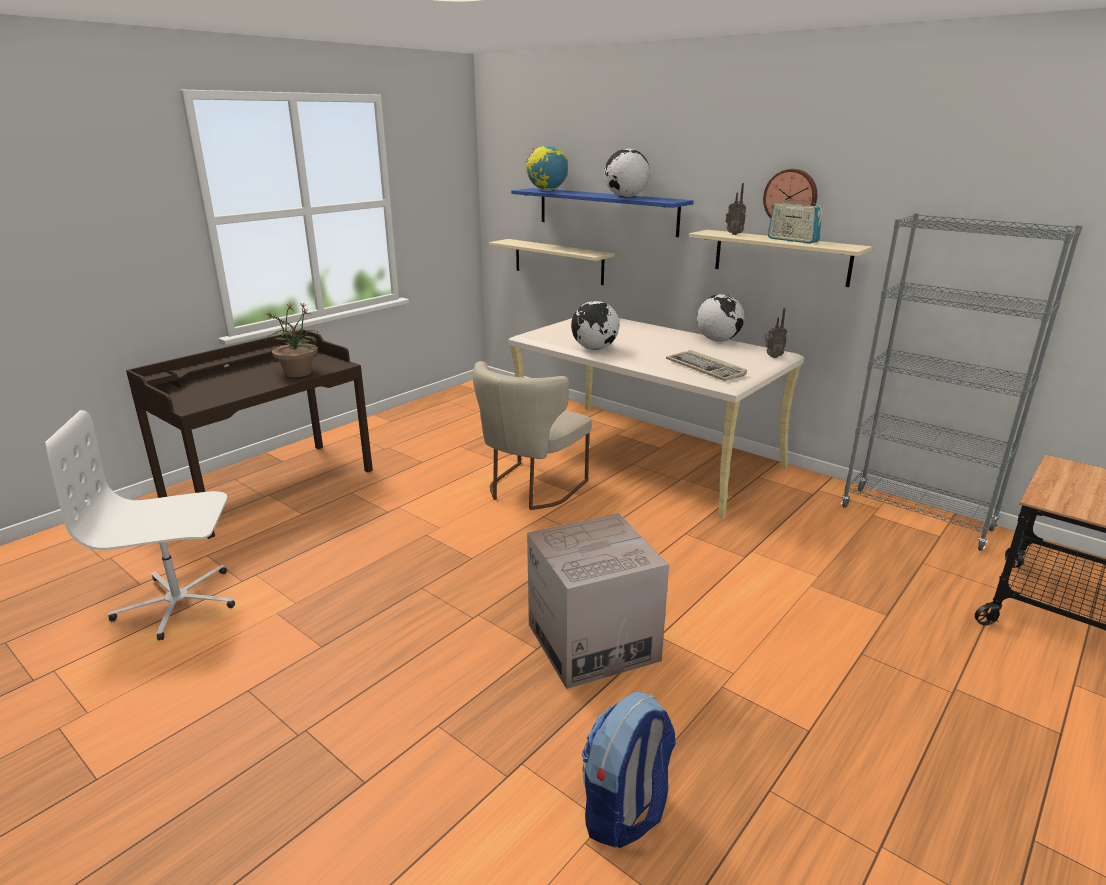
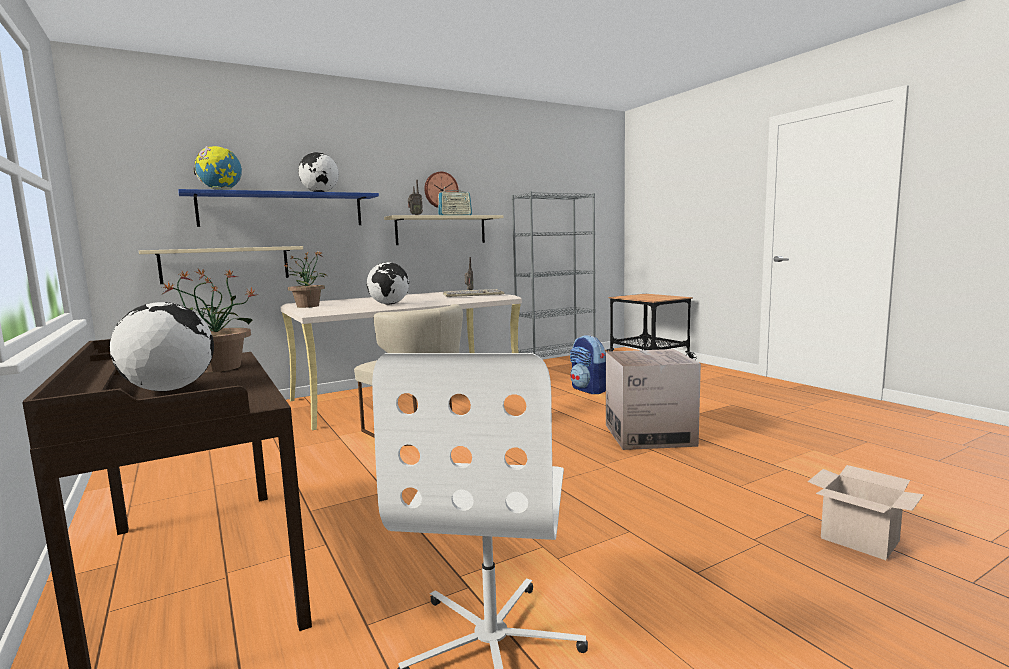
camera: 70 degrees left, 15 degrees down
(302, 818) = (857, 539): none -> cardboard box
(566, 325) = (308, 306): none -> potted plant
(625, 811) = (803, 444): backpack -> backpack (589, 390)
(718, 340) = (420, 293): globe -> globe (169, 389)

